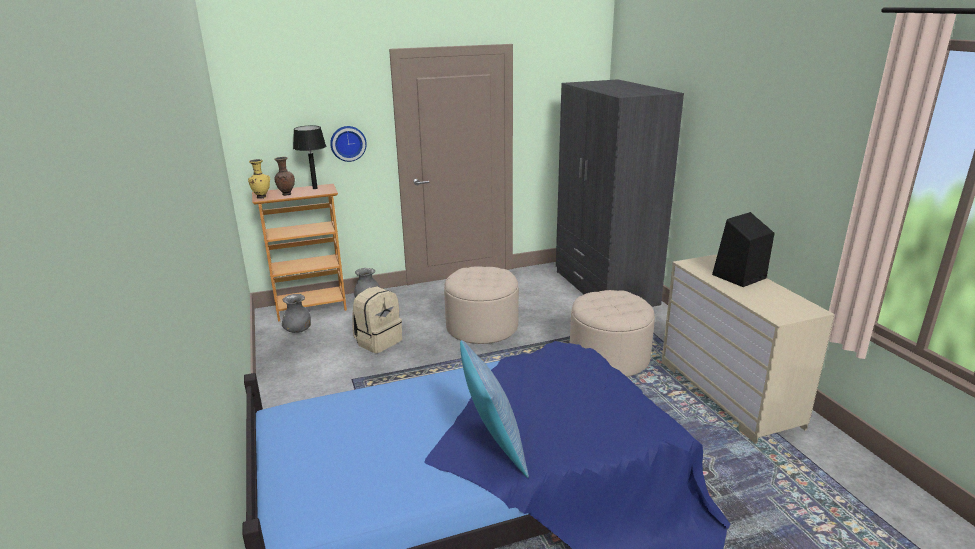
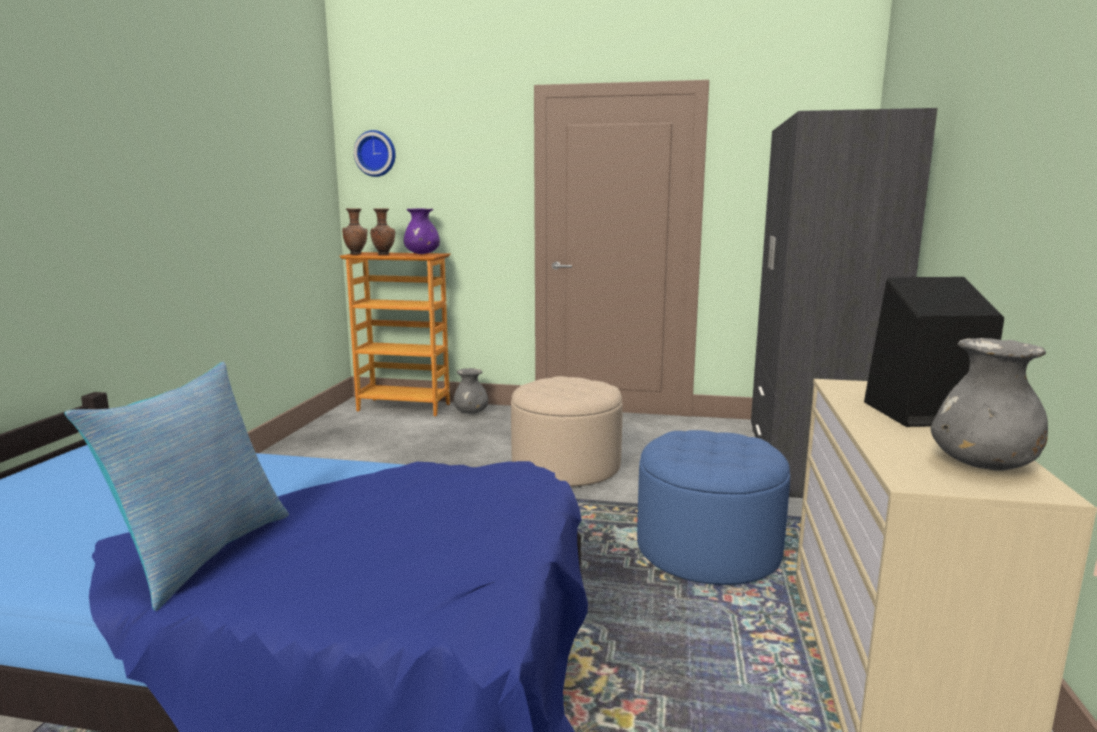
camera: 30 degrees right, 10 degrees down
(261, 197) = (356, 254): yellow vase -> brown vase
(298, 330) = (361, 423): grey vase -> grey vase (982, 466)
(315, 188) = (422, 254): black table lamp -> purple vase
(348, 143) = (474, 204): wall clock -> wall clock (376, 153)
(378, 341) = (424, 451): beige backpack -> none
(609, 357) = (708, 549): beige ottoman -> blue ottoman

